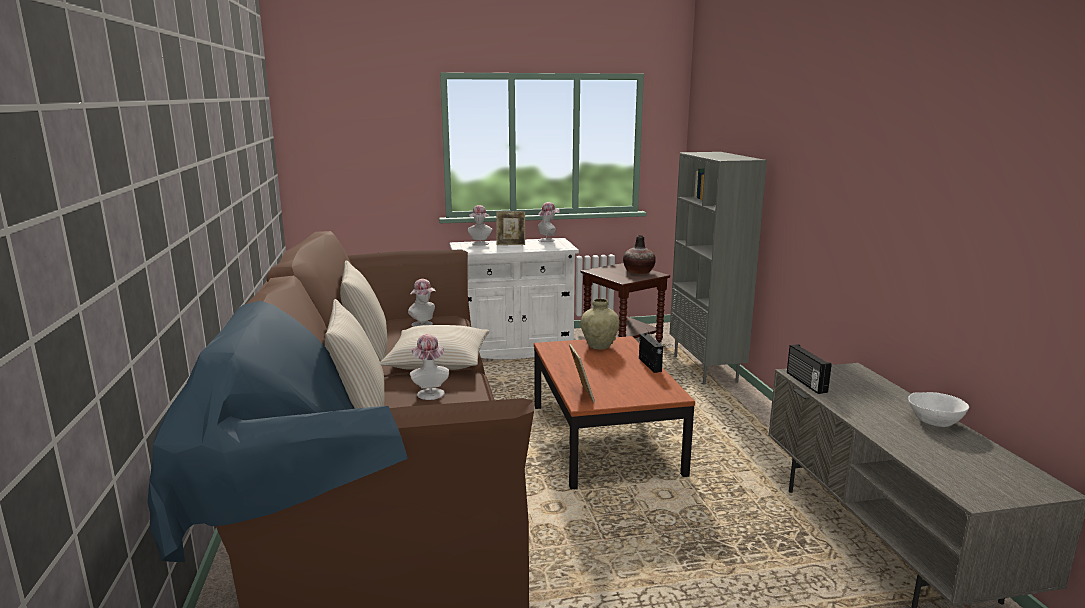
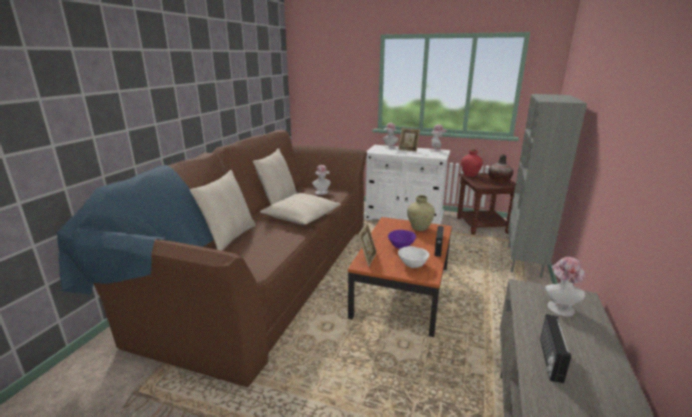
camera: 30 degrees right, 5 degrees up
(430, 392) = (272, 235): hat -> hat (559, 306)
(596, 270) = (470, 175): none -> red vase
(602, 371) = (401, 246): none -> purple bowl
(805, 382) = (520, 297): radio -> radio (549, 359)
(935, 421) = (608, 374): white bowl -> white bowl (413, 264)

